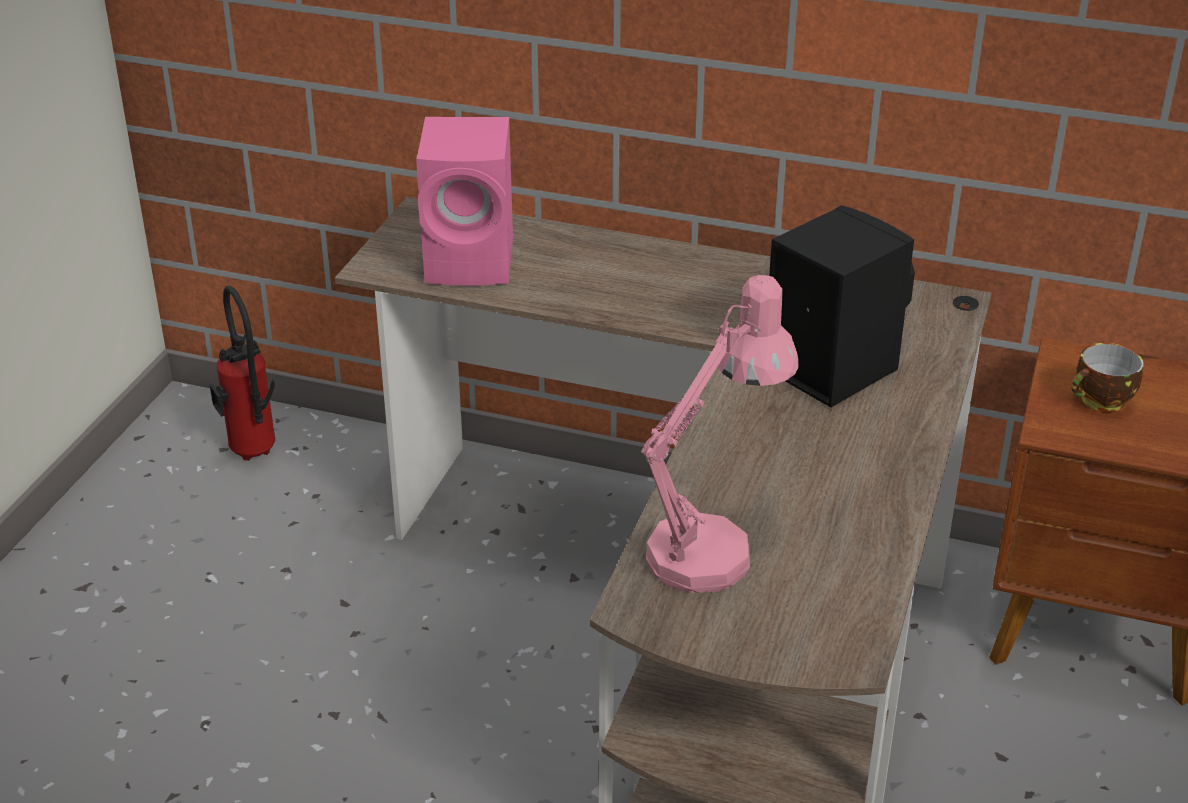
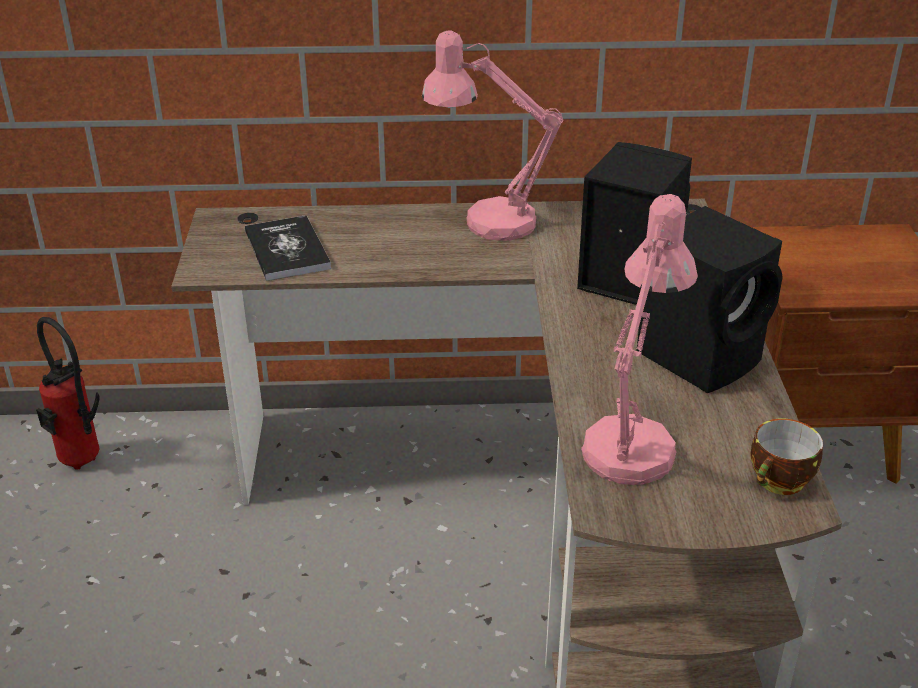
camera: 20 degrees left, 0 degrees up
(473, 261) = (287, 250): pink speaker -> book
(711, 270) = (486, 221): none -> pink table lamp
(856, 473) = (702, 356): none -> black speaker
(1101, 402) = (816, 265): cup -> cup (780, 482)

